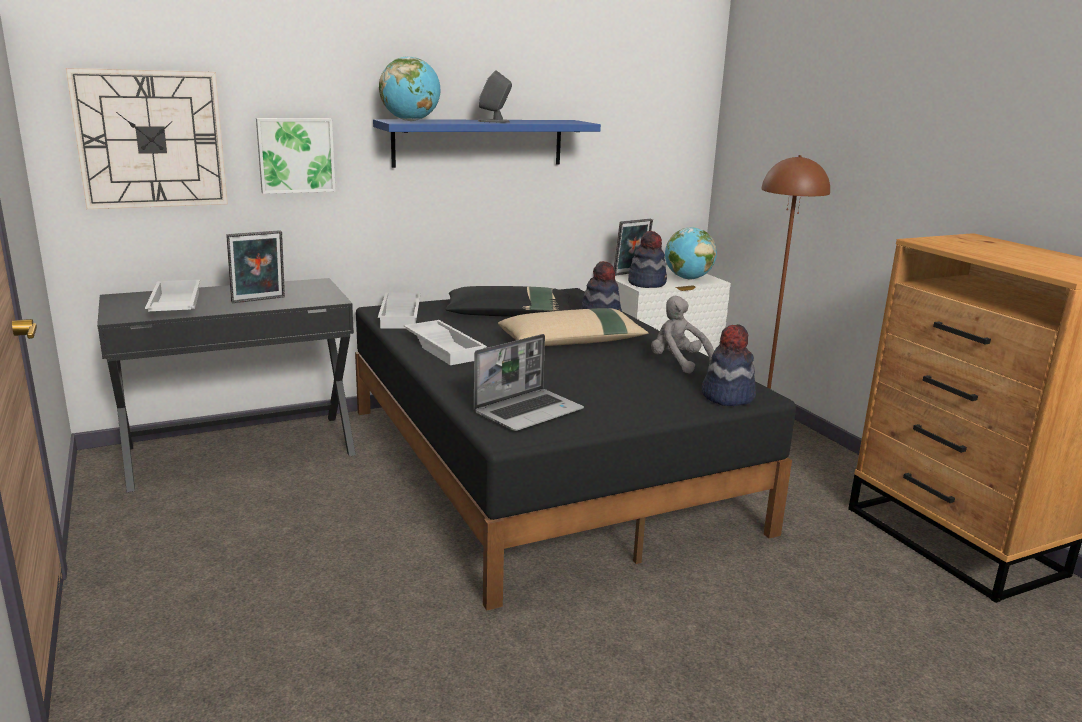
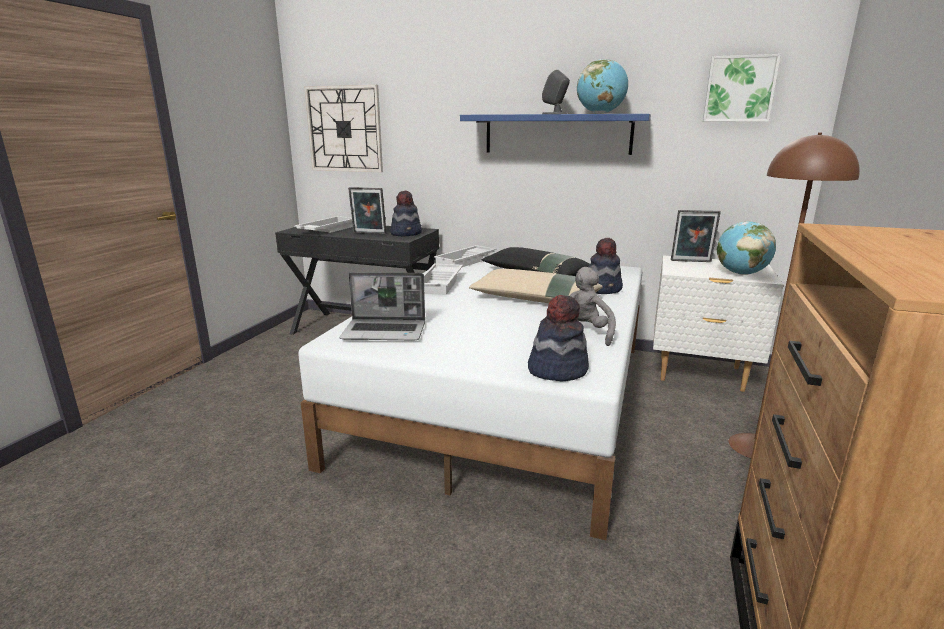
camera: 45 degrees right, 0 degrees up
(295, 155) = (423, 141): picture -> picture (739, 89)
(410, 121) = (489, 114): globe -> globe (600, 113)
(542, 466) = (506, 398): black bed -> white bed
(647, 283) = (686, 270): hat -> hat (406, 234)

